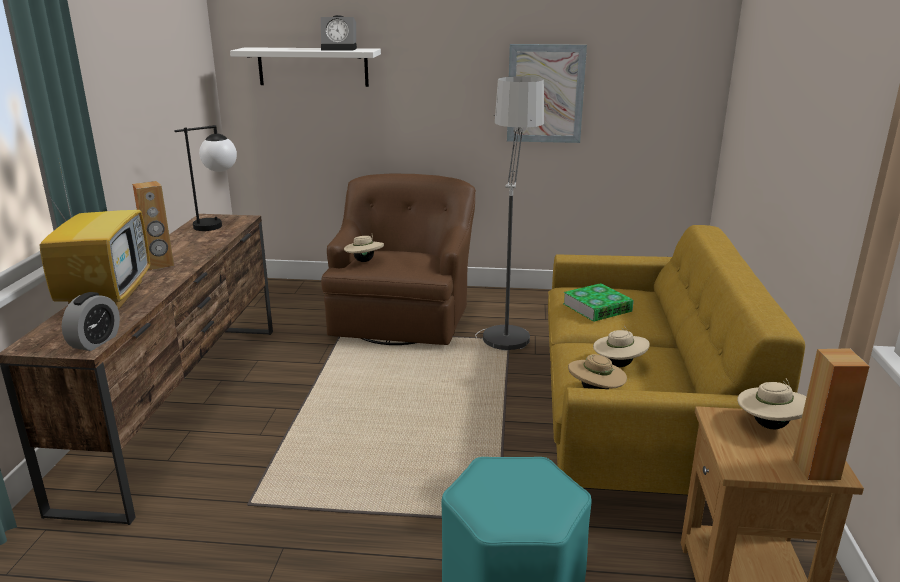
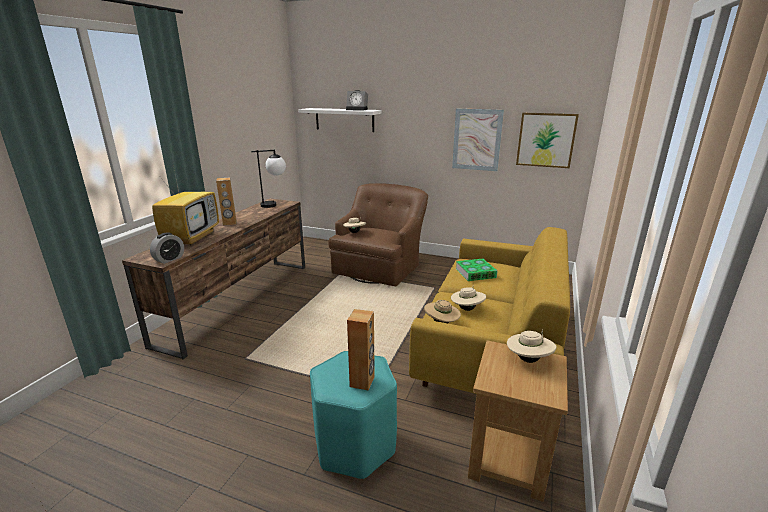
camera: 15 degrees right, 0 degrees up
(507, 324) = (438, 279): floor lamp -> none
(652, 90) = (546, 140): none -> picture
(816, 469) = (541, 392): brown speaker -> brown speaker (362, 381)

